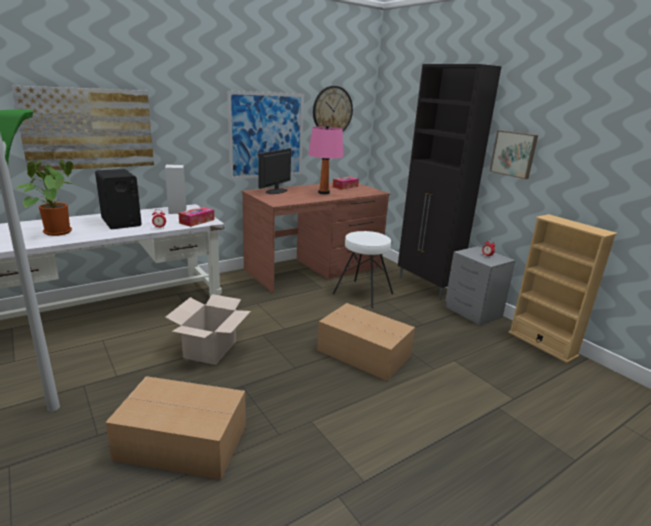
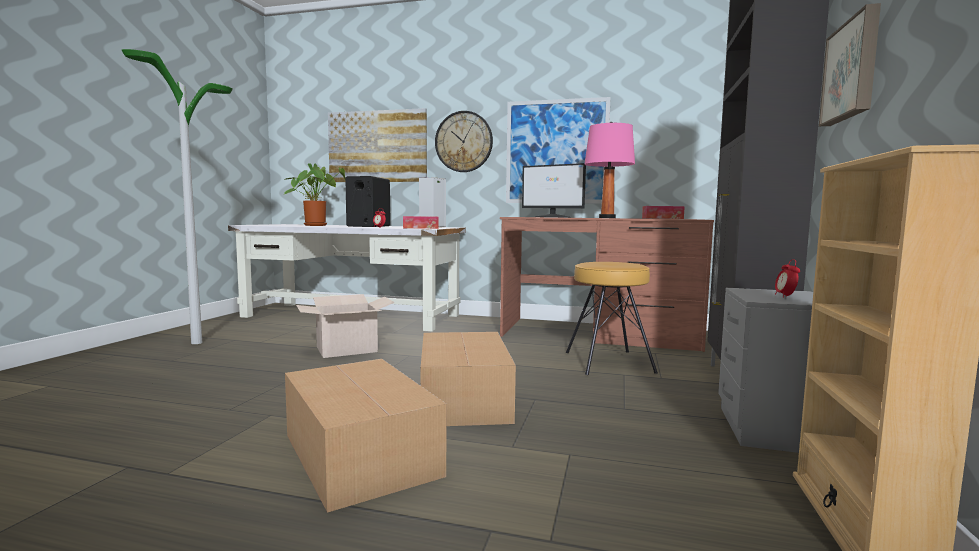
camera: 50 degrees right, 15 degrees down
(183, 443) = (180, 383): cardboard box -> cardboard box (359, 456)
(276, 191) = (553, 217): monitor -> monitor turned 135 degrees counterclockwise
(332, 110) = (659, 116): wall clock -> wall clock (464, 142)
(362, 294) = (607, 362): white stool -> brown stool

